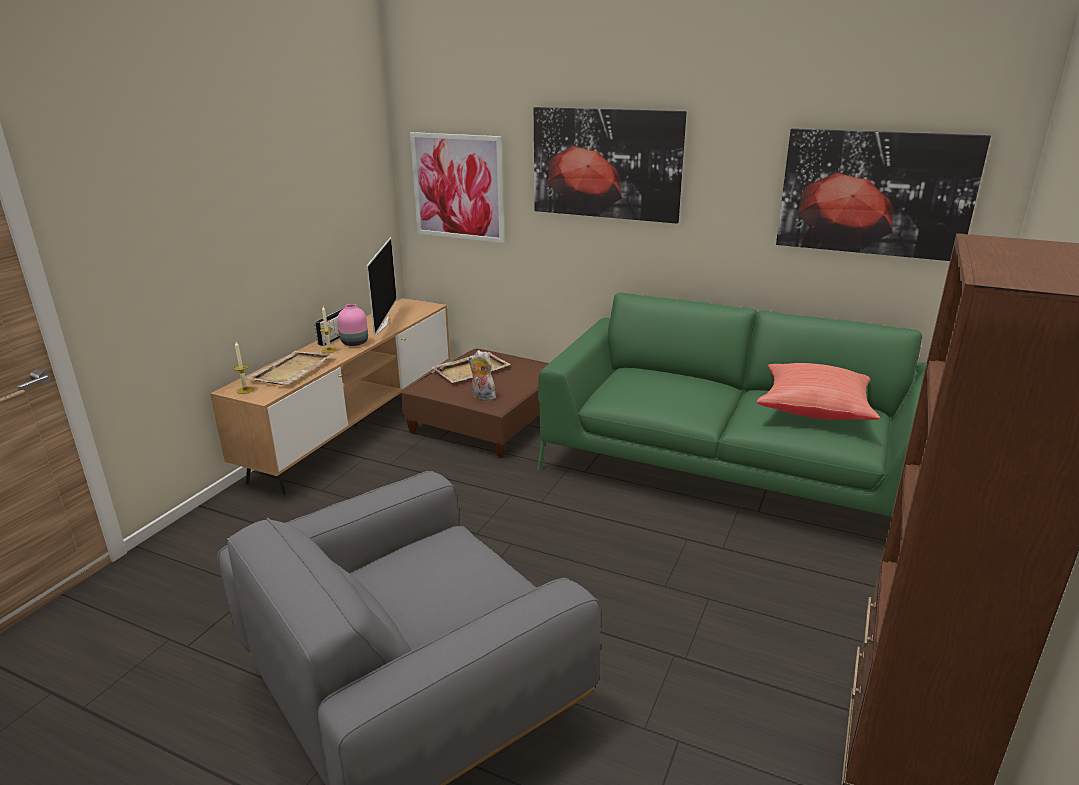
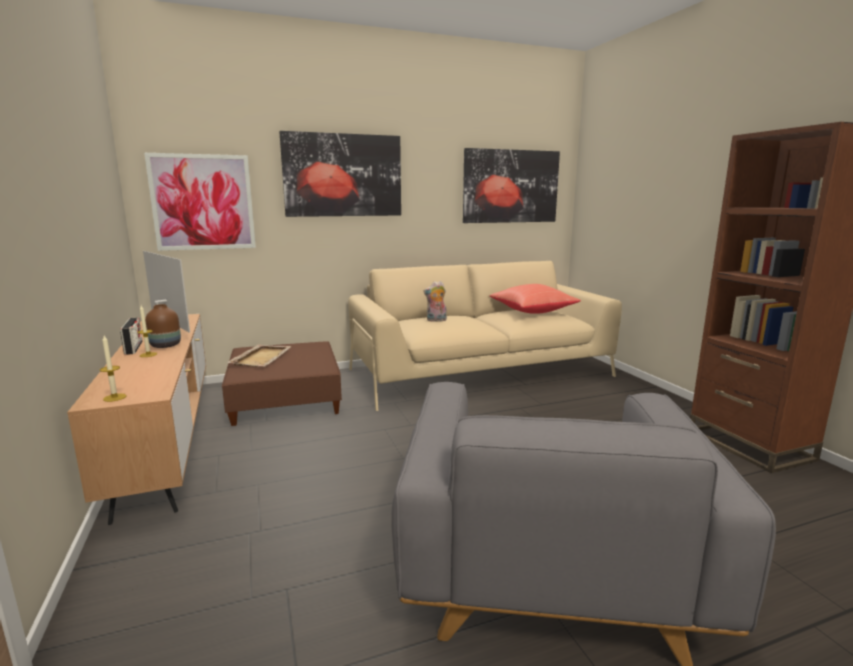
camera: 45 degrees left, 10 degrees down
(291, 370) = (138, 374): beige tray -> none
(354, 343) = (165, 346): pink vase -> brown vase
(482, 397) = (302, 368): plush toy -> plush toy (436, 320)
(730, 469) = (480, 372): green sofa -> beige sofa

